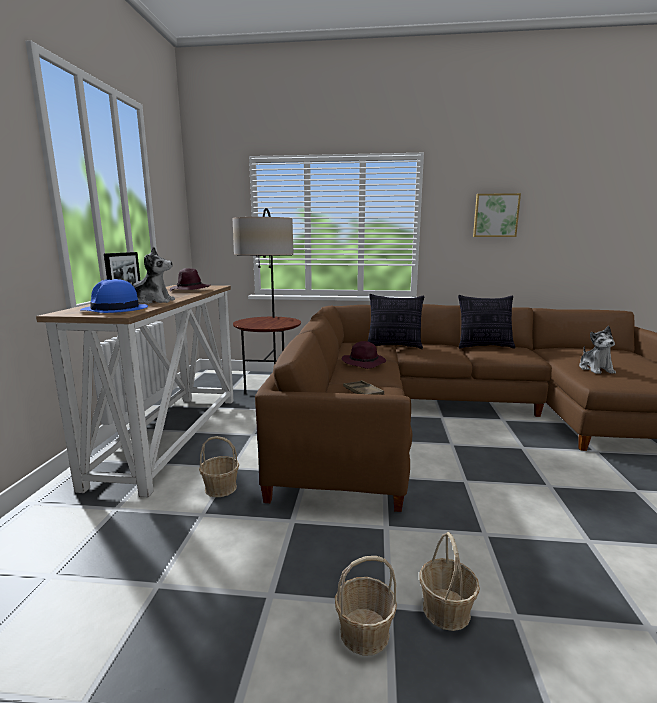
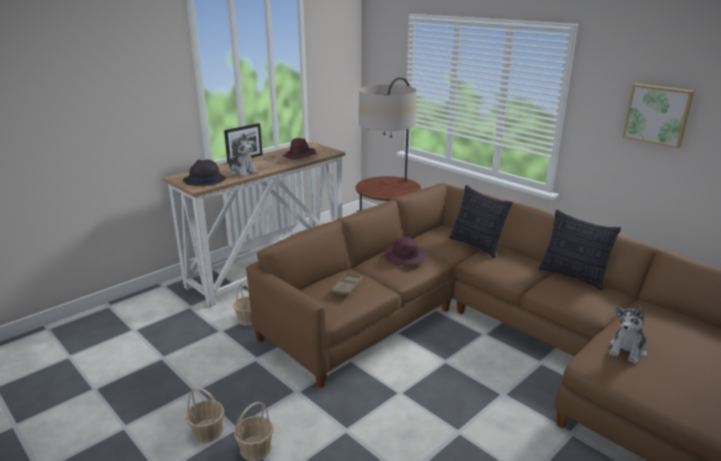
camera: 40 degrees right, 10 degrees up
(115, 310) = (204, 180): blue hat -> black hat

